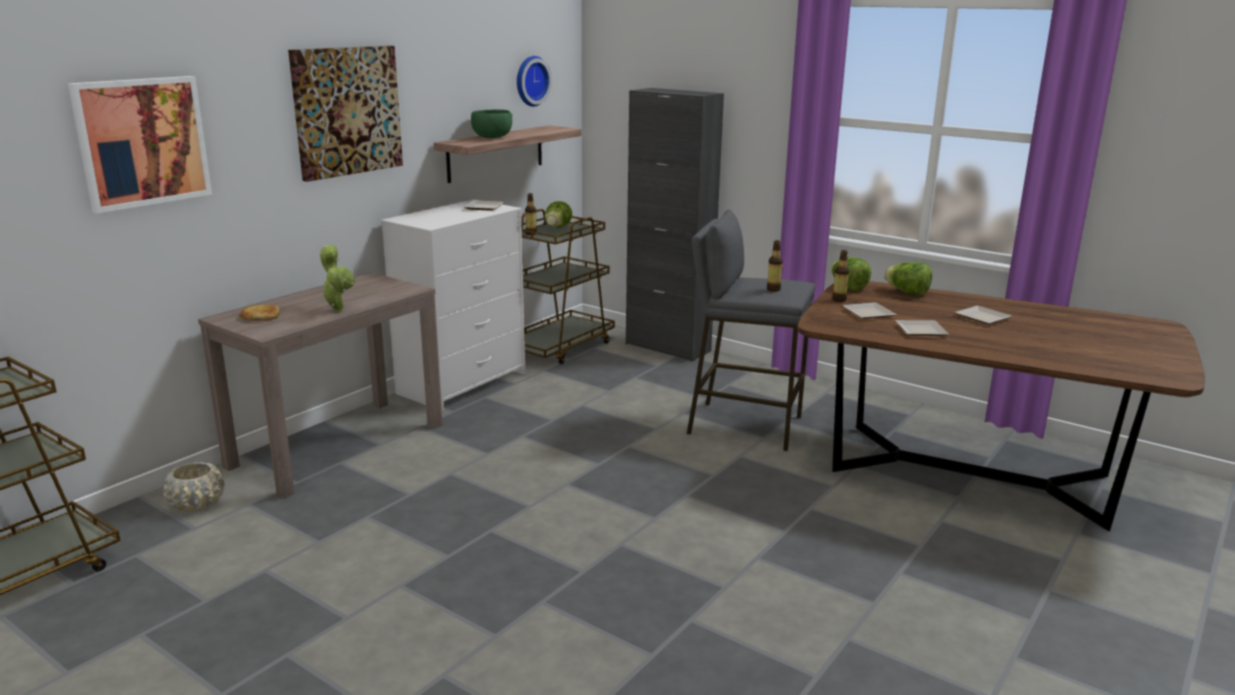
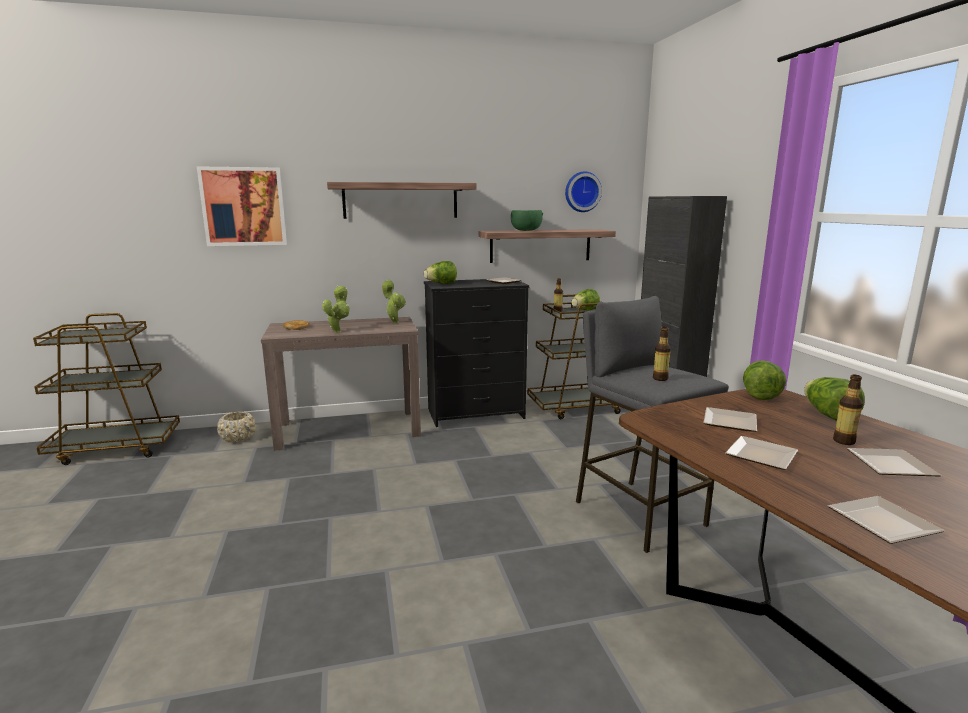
camera: 40 degrees right, 5 degrees down
(346, 111) = (400, 200): picture -> shelf
(374, 283) = (394, 322): none -> potted plant
(420, 221) = (441, 284): none -> lettuce
(463, 383) = (476, 413): white dresser -> black dresser
(839, 300) = (722, 403): bottle -> bottle (844, 441)
(1022, 349) = (882, 521): none -> plate

